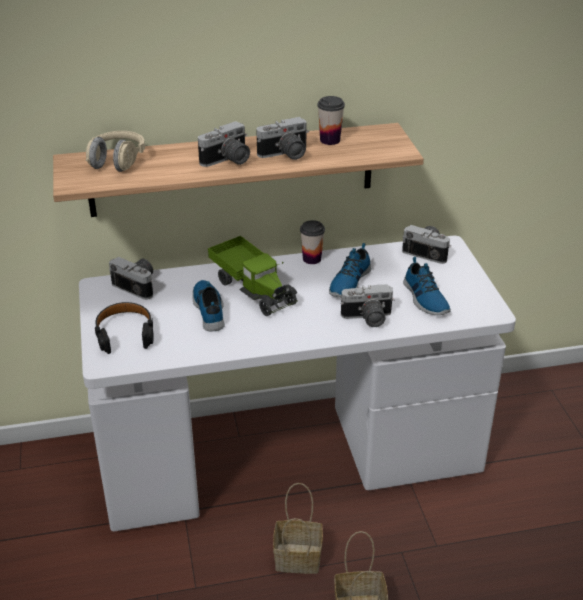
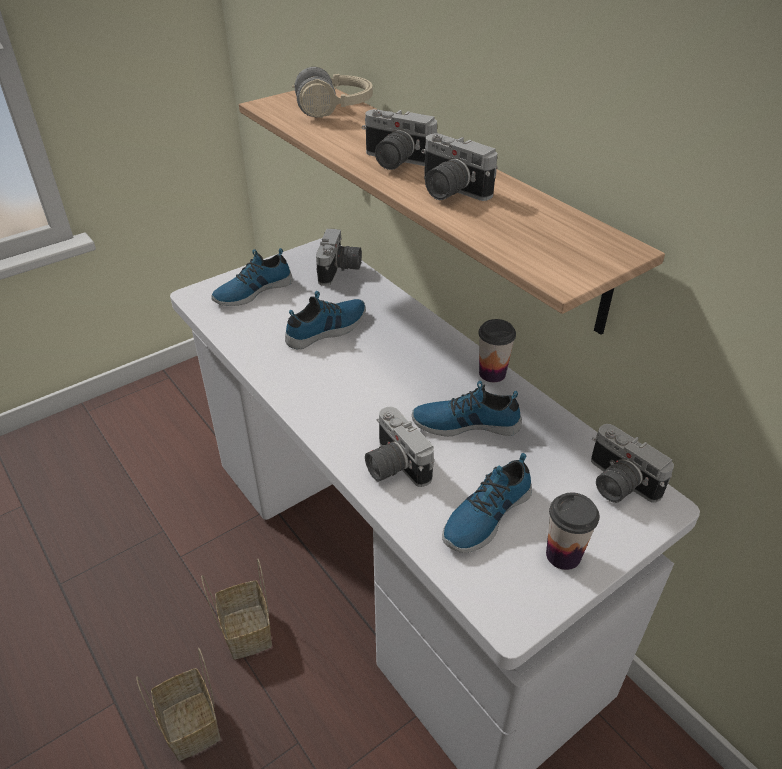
camera: 65 degrees right, 5 degrees up
(125, 333) = (252, 291): black headphones -> shoe
(253, 288) = (391, 346): toy truck -> none
(330, 140) = (529, 211): cup -> cup (563, 555)
(428, 251) = (616, 484): camera -> camera turned 135 degrees clockwise

